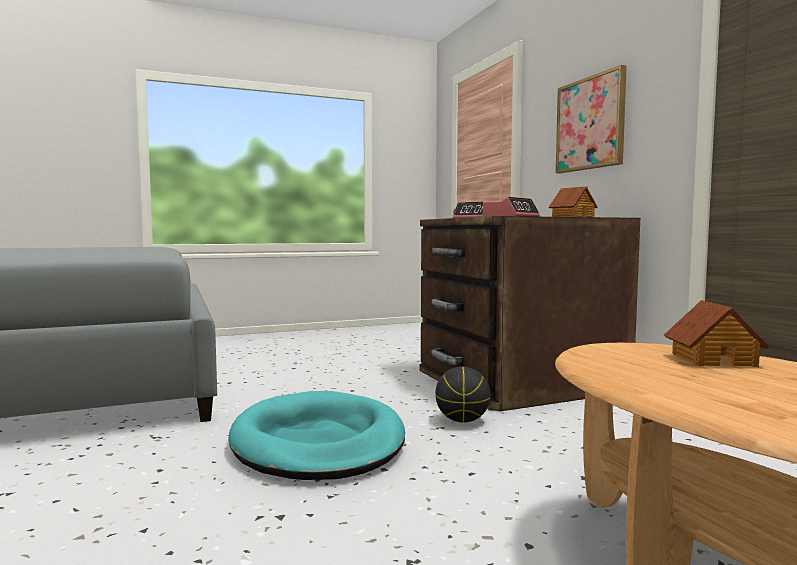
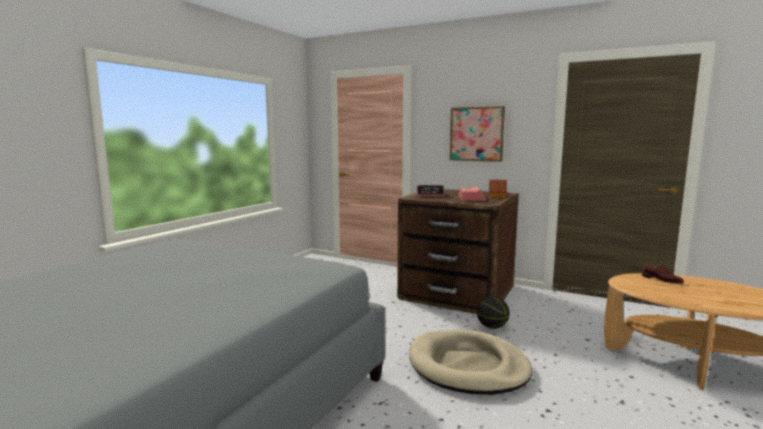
camera: 40 degrees left, 5 degrees up
(318, 442) = (468, 366): turquoise dog bed -> beige dog bed
(712, 359) = (661, 280): toy house -> brown shoe

